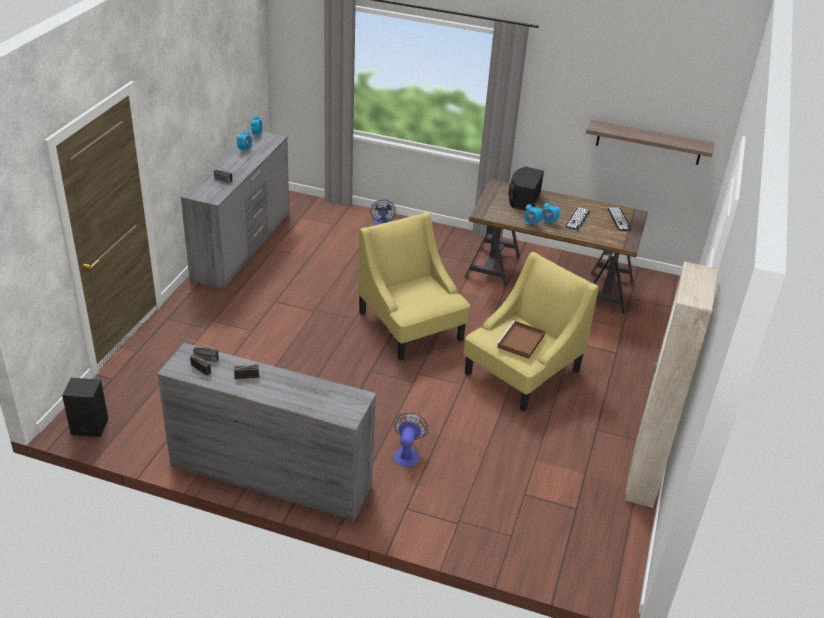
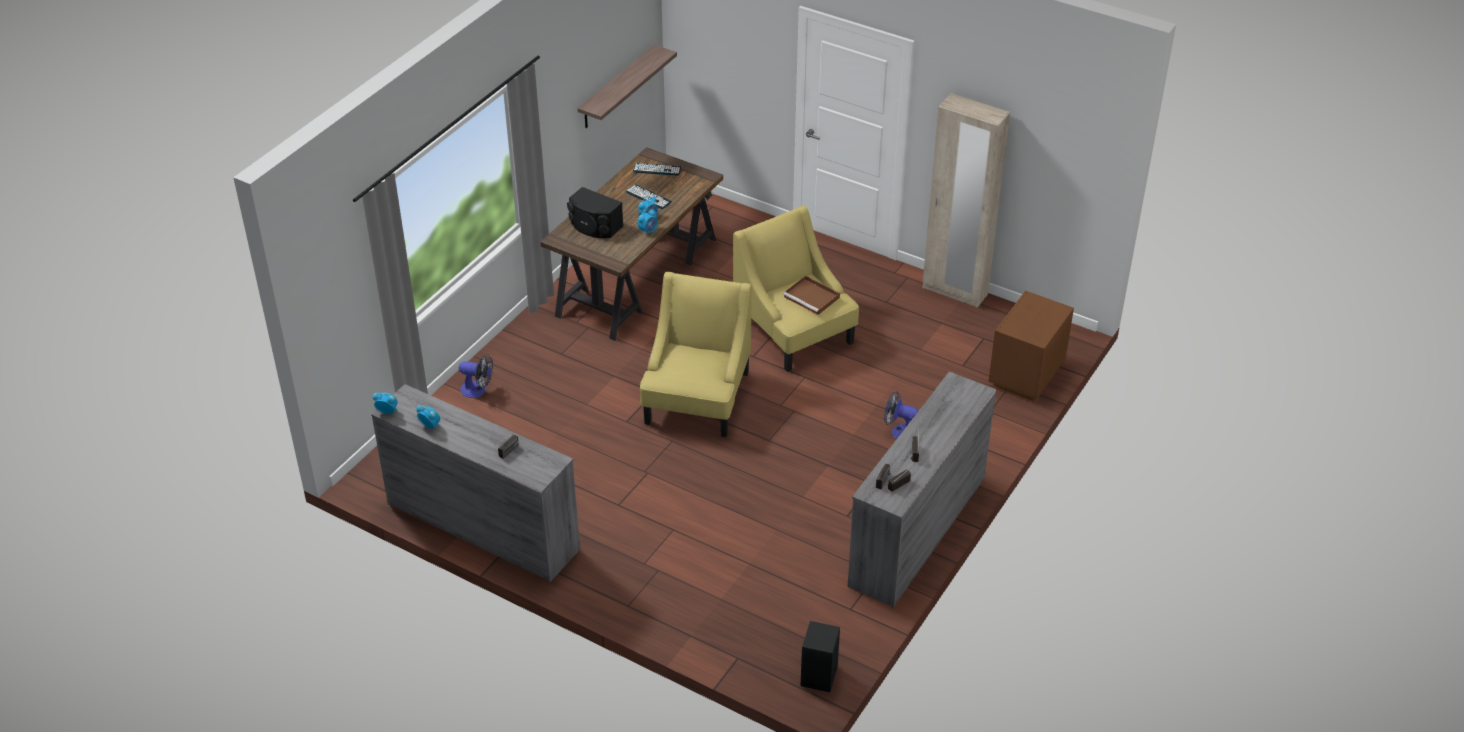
camera: 75 degrees left, 5 degrees up
(411, 326) = (697, 398): yellow armchair -> yellow armchair turned 120 degrees clockwise
(528, 547) = (1024, 376): none -> brown nightstand

